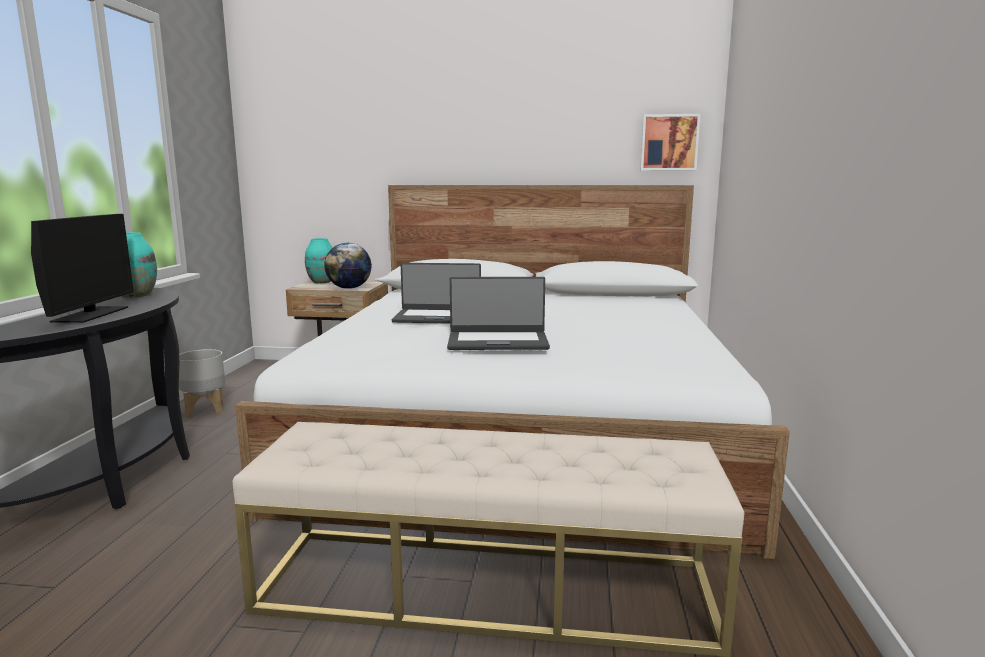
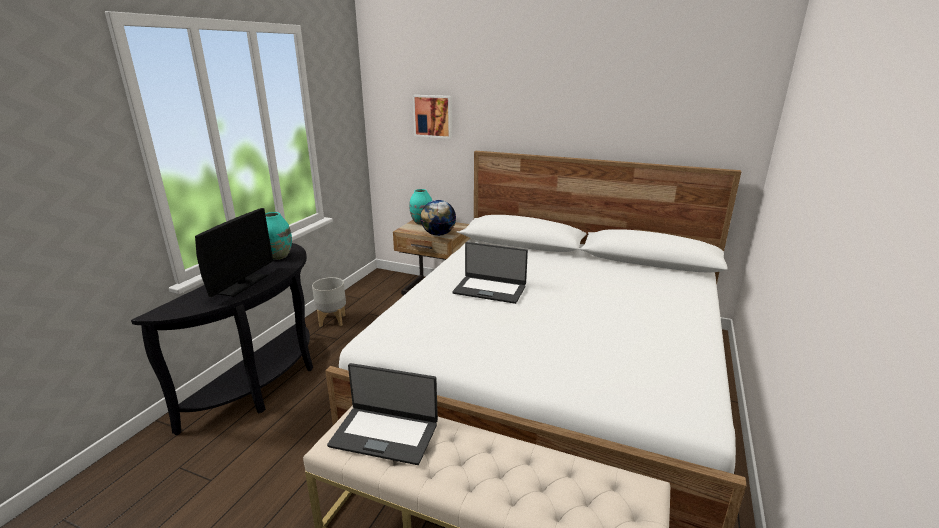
camera: 15 degrees right, 10 degrees up
(497, 341) = (523, 336): laptop -> laptop (385, 434)
(669, 142) = (723, 129): picture -> picture (433, 116)

